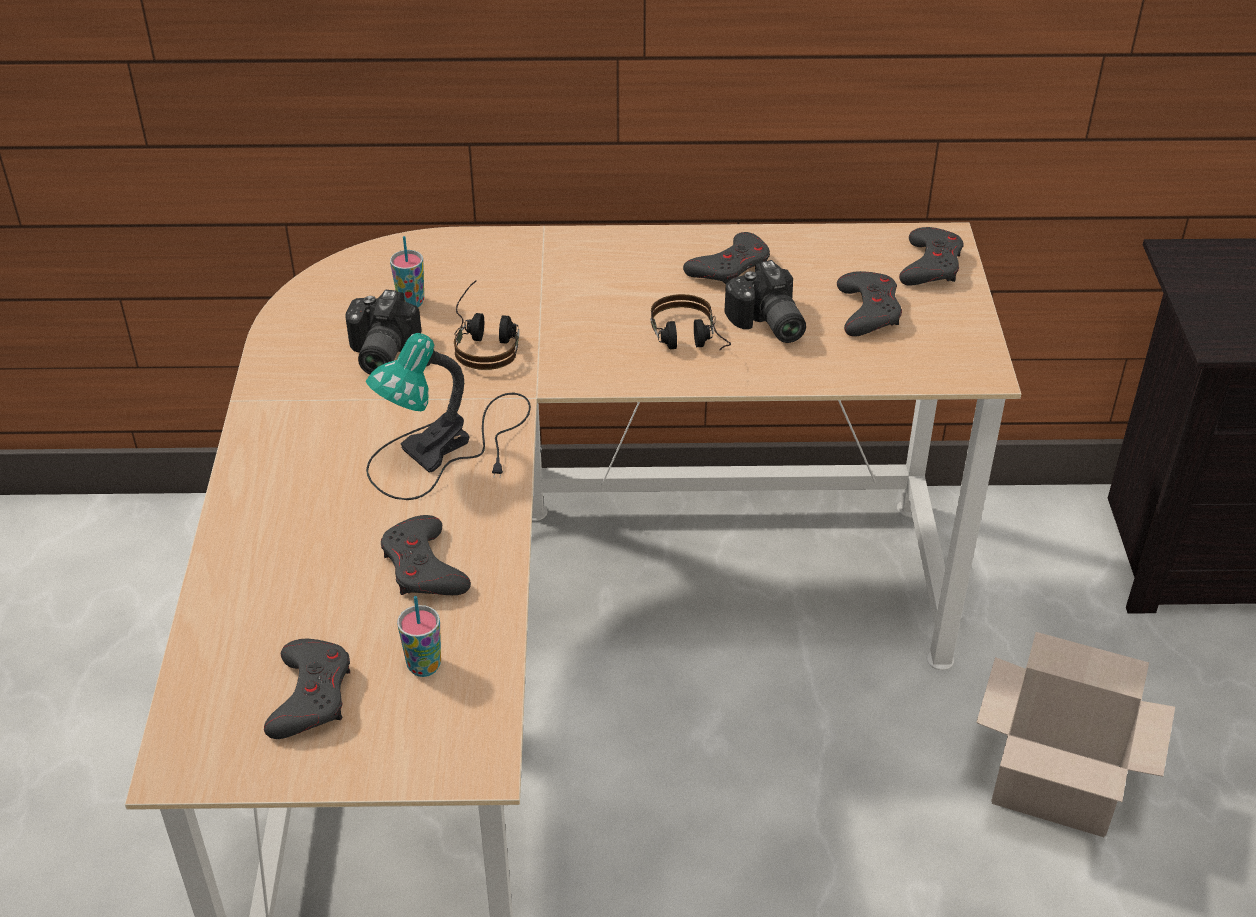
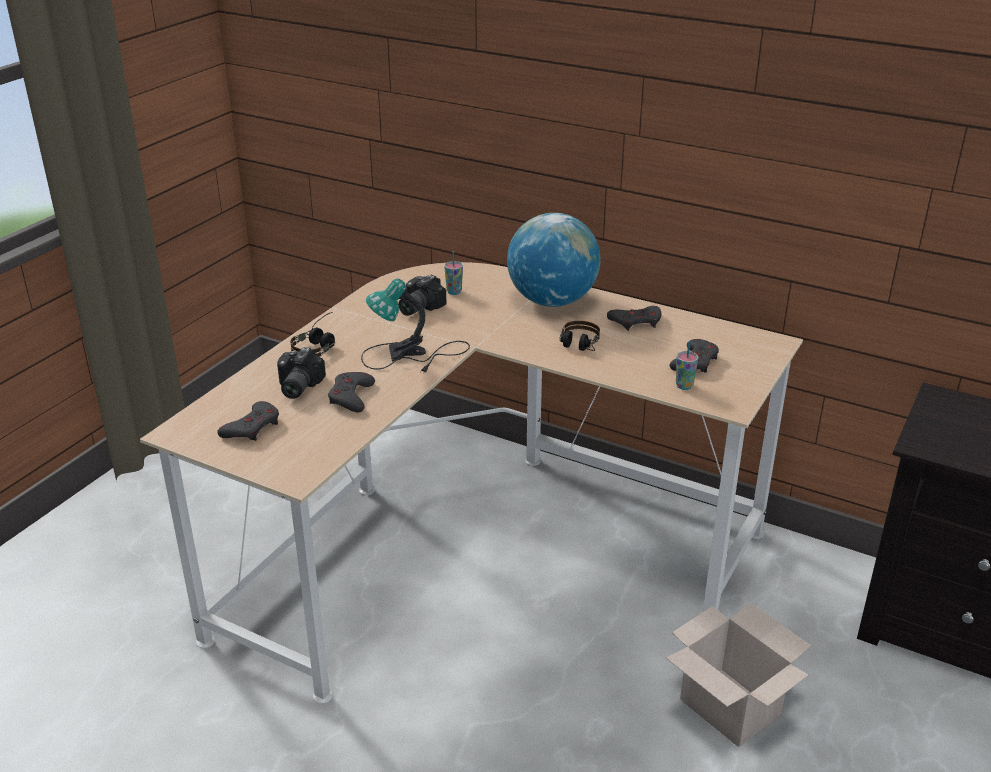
camera: 30 degrees right, 10 degrees down
(424, 666) = (312, 434): cup -> cup (684, 386)
(487, 340) = (475, 317): headphones -> headphones (319, 345)
(577, 269) = (552, 301): none -> globe
(766, 324) = (629, 351): camera -> camera (296, 387)
(930, 265) = (756, 352): grey game controller -> none

